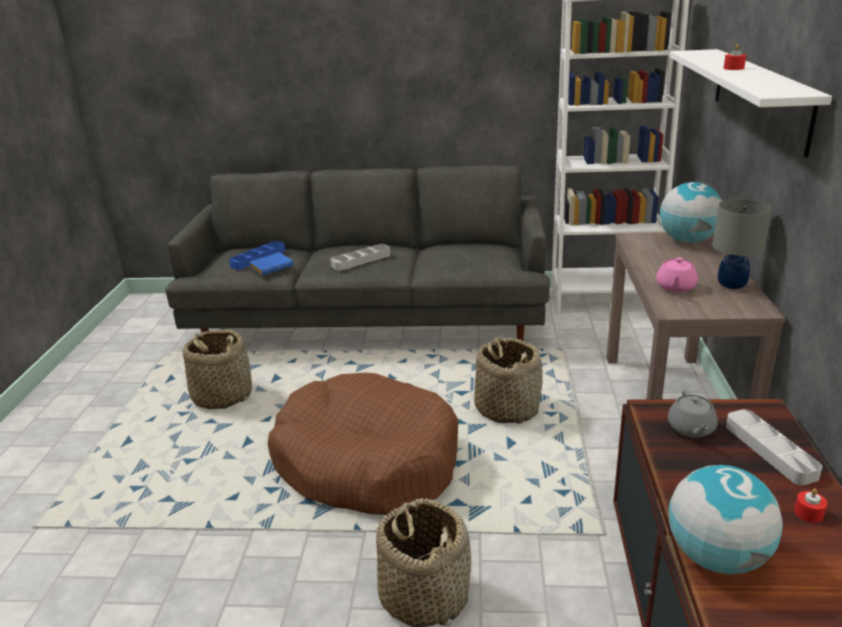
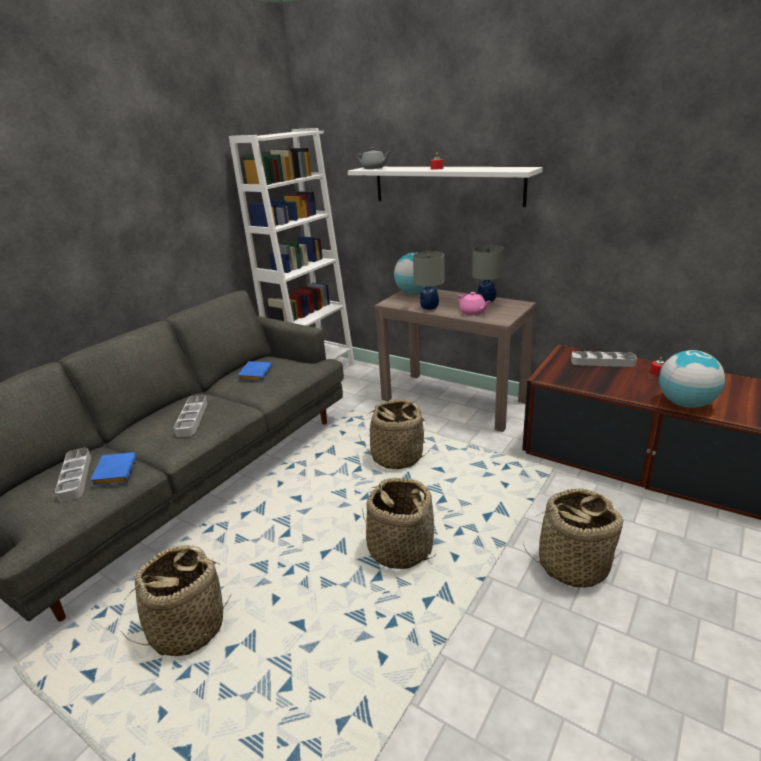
camera: 60 degrees left, 0 degrees up
(258, 258) = (75, 477): blue tray -> grey tray
(367, 461) = (400, 548): brown dog bed -> basket
(459, 253) = (254, 374): none -> blue book
(651, 261) = (430, 308): none -> grey table lamp
(691, 429) = (570, 373): grey teapot -> grey teapot (374, 168)

